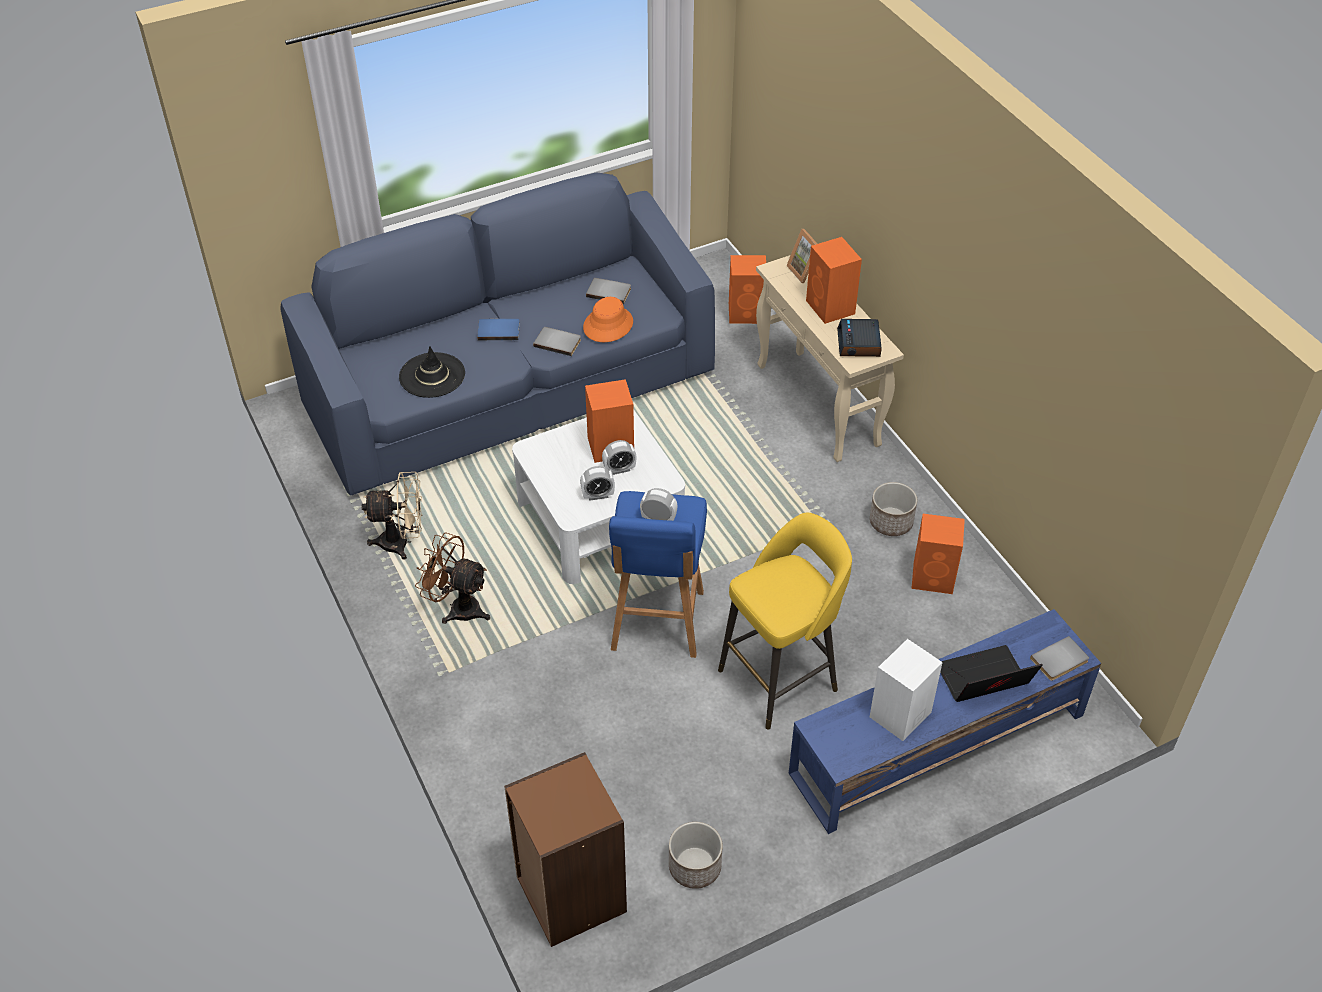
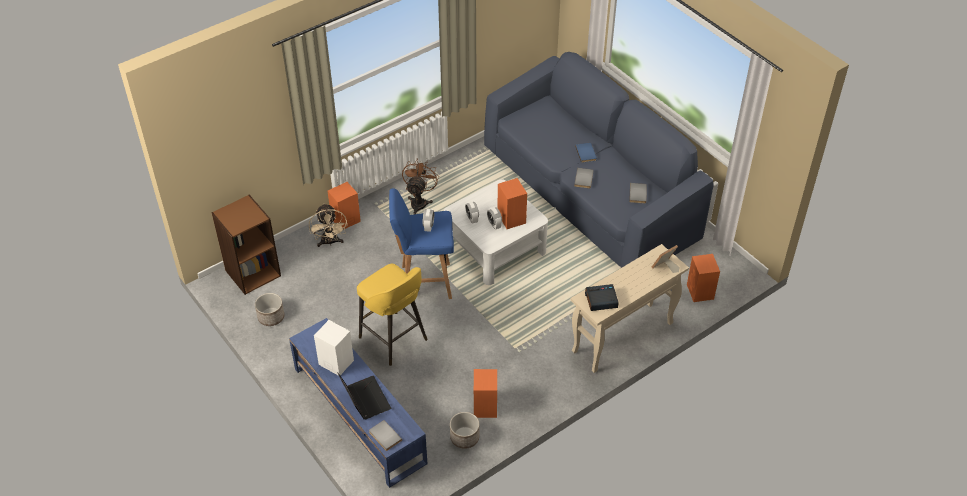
camera: 80 degrees right, 0 degrees up
(402, 542) = (459, 172): beige fan -> beige fan (330, 242)
(432, 375) = (540, 134): black hat -> none
(608, 325) = (607, 198): orange hat -> none
(831, 308) = (632, 284): orange speaker -> orange speaker (345, 220)
(891, 522) = (527, 383): planter -> planter (465, 437)

